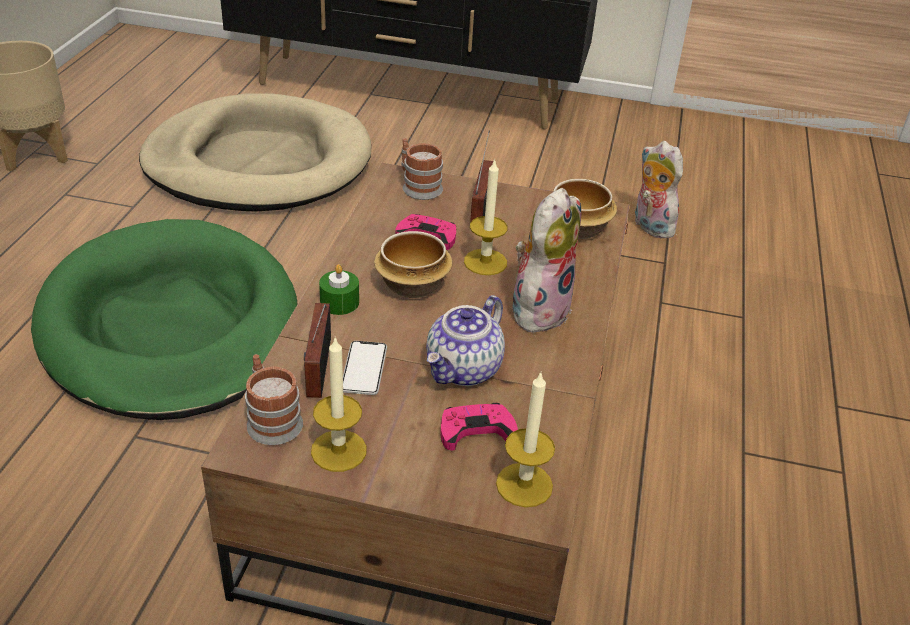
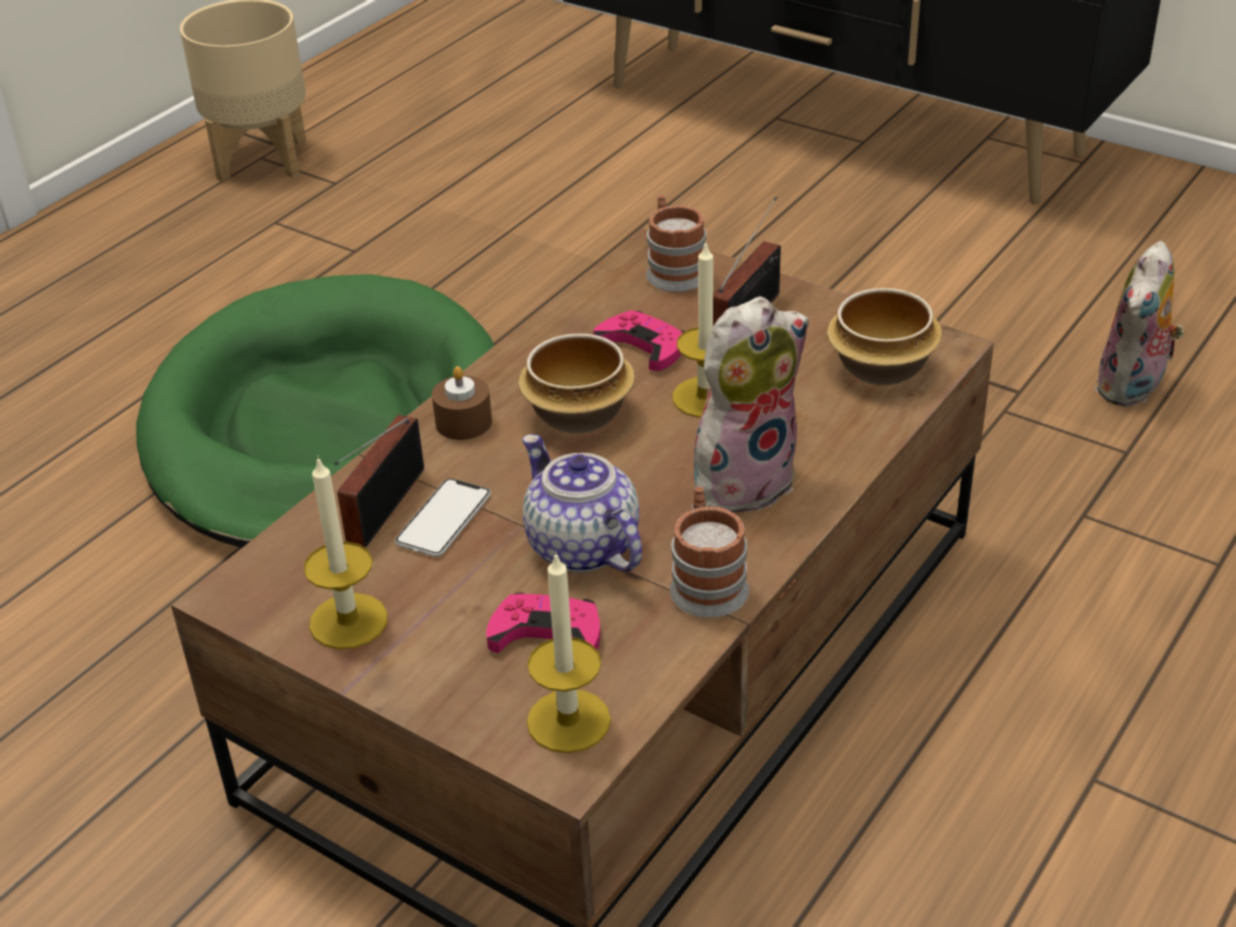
camera: 25 degrees right, 0 degrees up
(258, 162) = (555, 207): beige dog bed -> none
(271, 419) = (287, 562): mug -> mug (707, 582)
(339, 302) = (463, 422): green candle -> brown candle
(464, 370) = (580, 546): teapot -> teapot turned 90 degrees clockwise
(649, 226) = (1133, 388): plush toy -> plush toy turned 135 degrees counterclockwise

